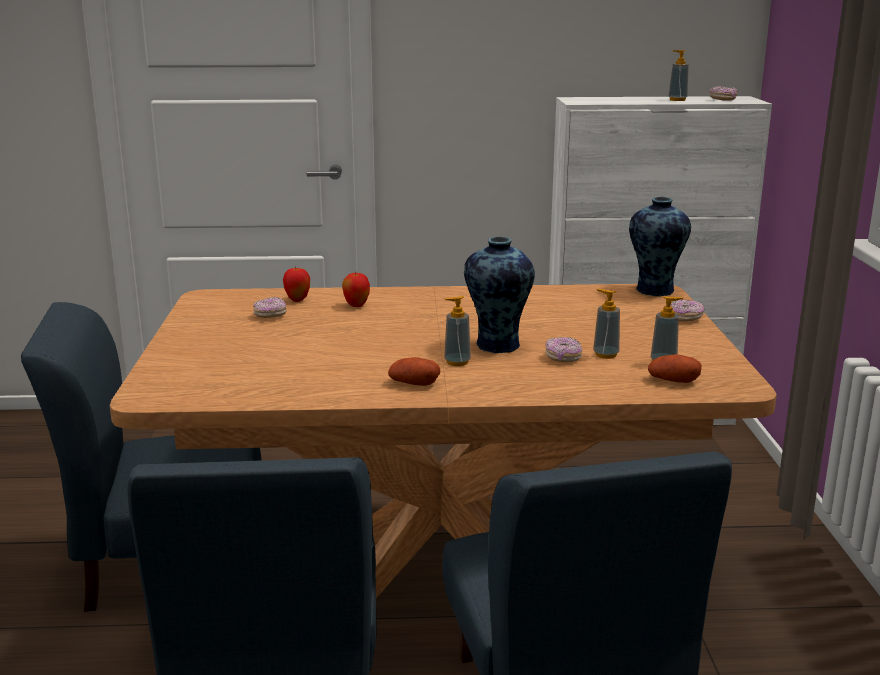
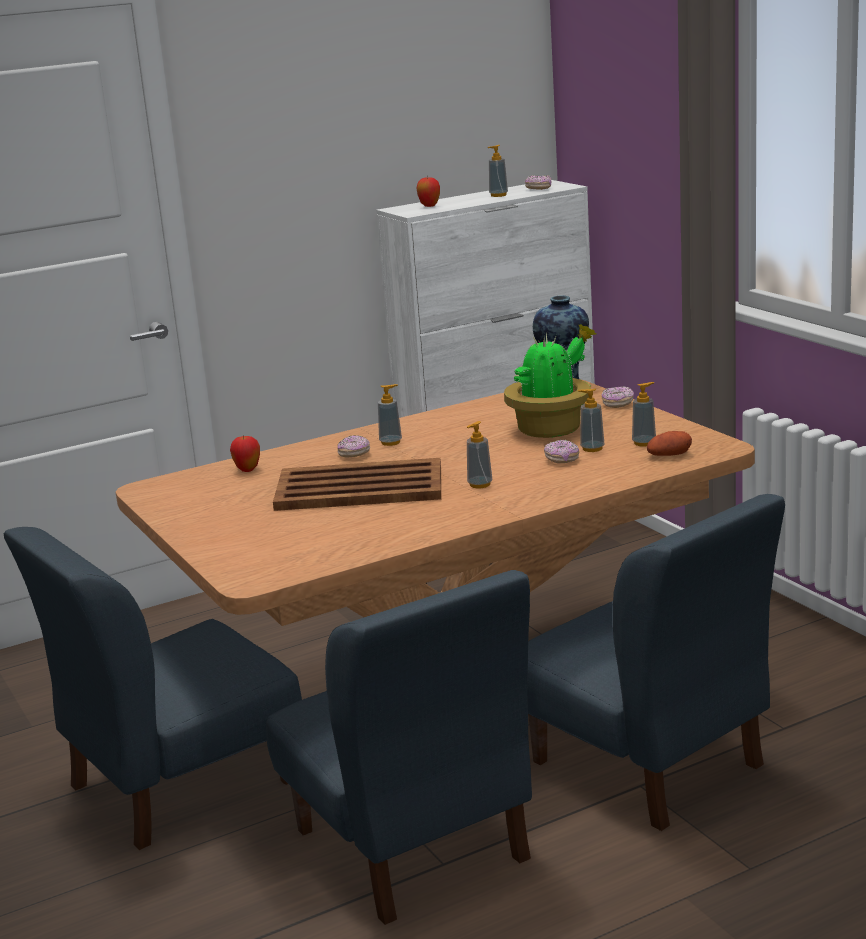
camera: 25 degrees left, 0 degrees up
(270, 315) = (245, 489): donut -> donut (354, 454)
(356, 306) = (314, 461): apple -> apple (429, 206)
(357, 338) = (361, 487): none -> brown tray
(413, 384) = (469, 510): potato -> none
(439, 305) = (391, 442): none -> soap dispenser
(497, 346) = (494, 464): vase -> none
(593, 326) = (552, 429): none -> potted plant

